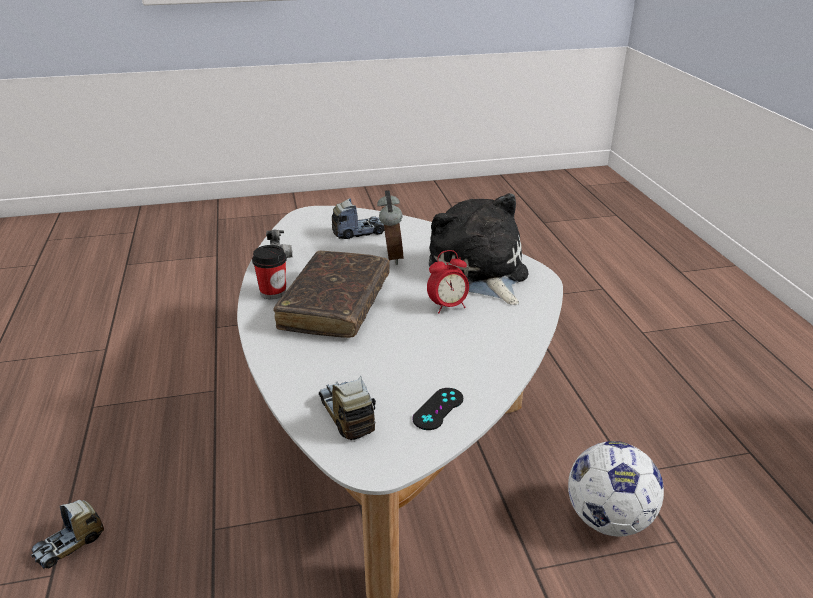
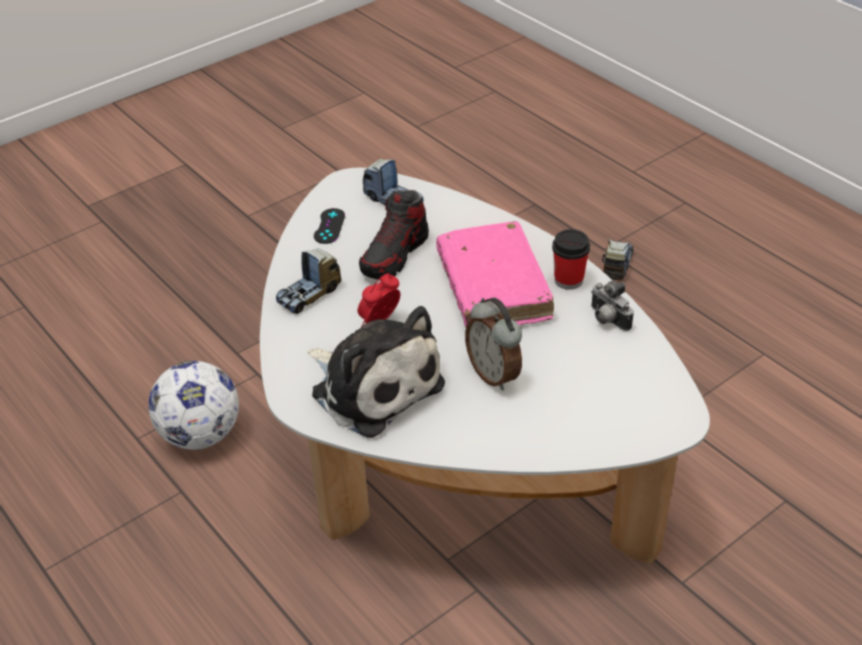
camera: 155 degrees right, 10 degrees up
(335, 305) = (493, 287): brown book -> pink book
(358, 232) = (574, 405): toy truck -> toy truck (310, 295)
(393, 356) = (395, 255): none -> shoe

